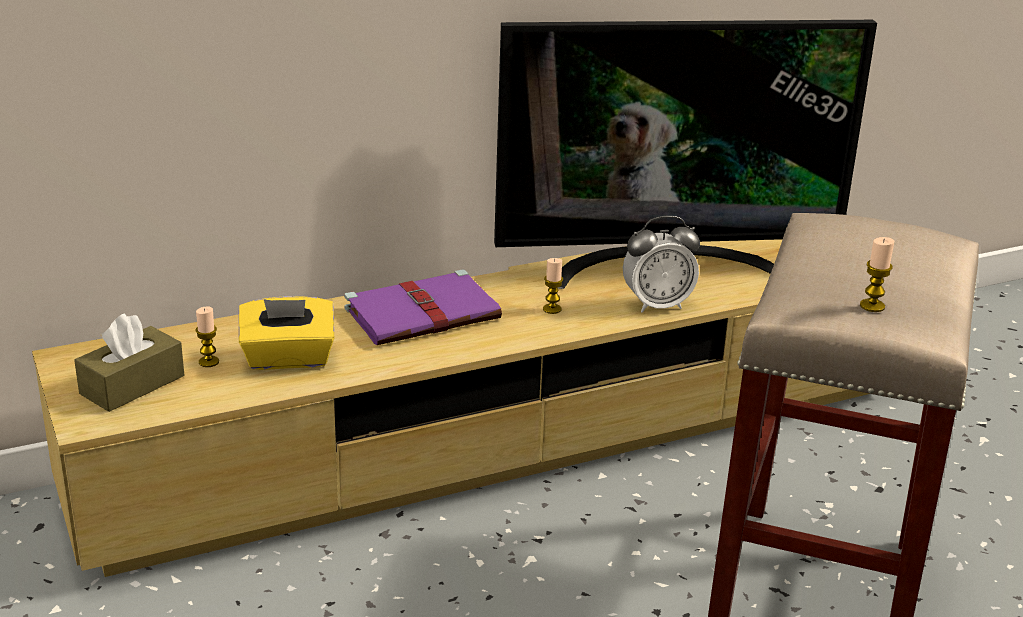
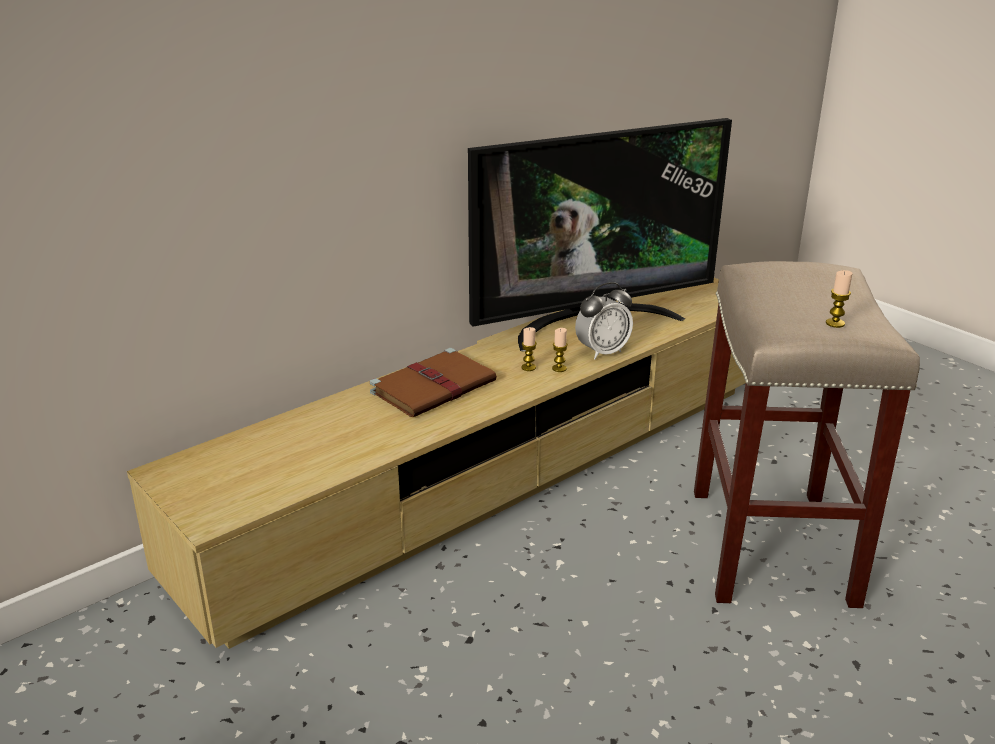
camera: 15 degrees left, 0 degrees up
(132, 385) = (231, 484): brown tissue box -> none
(208, 362) = (284, 454): candle -> candle (559, 368)
(288, 358) = (348, 440): yellow tissue box -> none
(425, 313) = (435, 386): purple book -> brown book

